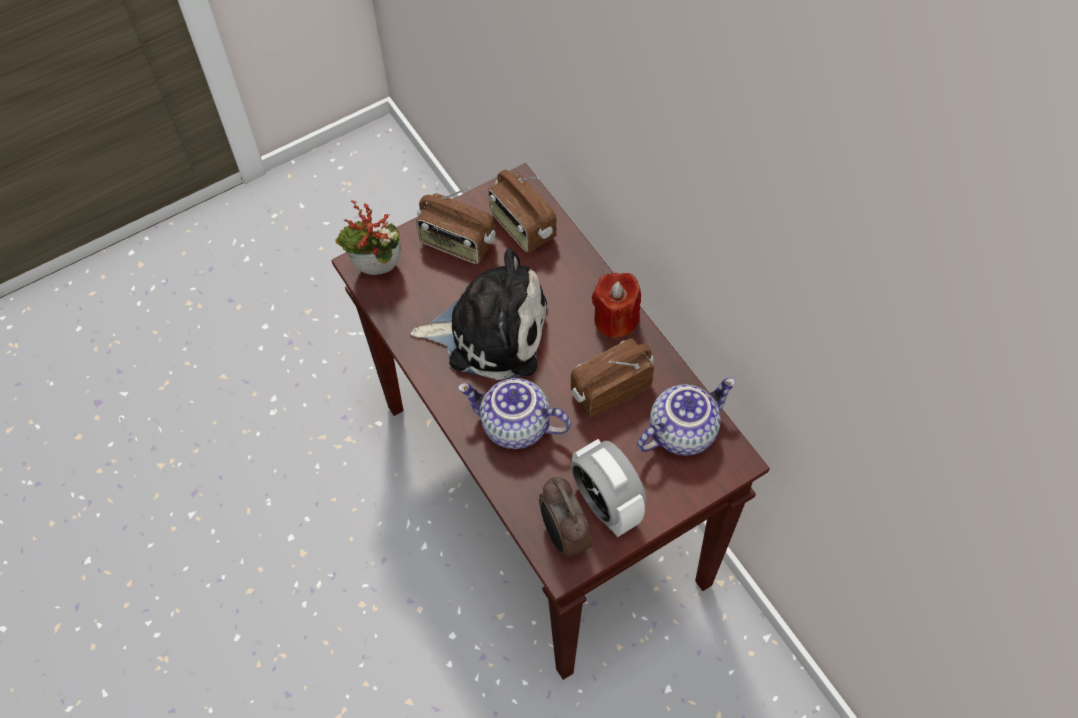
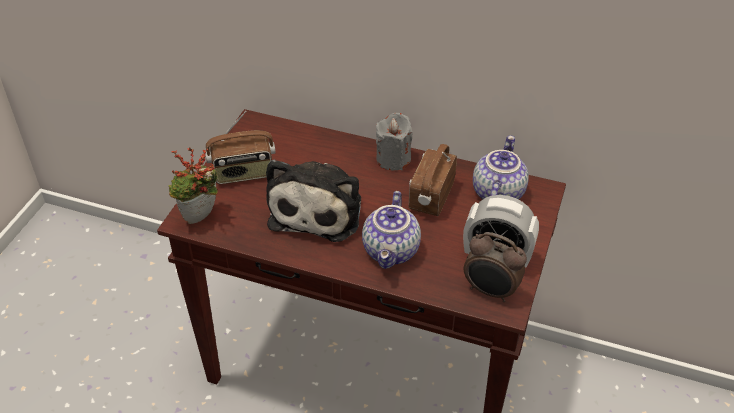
camera: 40 degrees left, 15 degrees down
(490, 331) = (318, 208): plush toy -> plush toy turned 135 degrees clockwise
(514, 427) = (392, 251): teapot -> teapot turned 60 degrees counterclockwise
(521, 227) = (279, 143): radio -> none
(616, 319) = (393, 159): red candle -> grey candle

